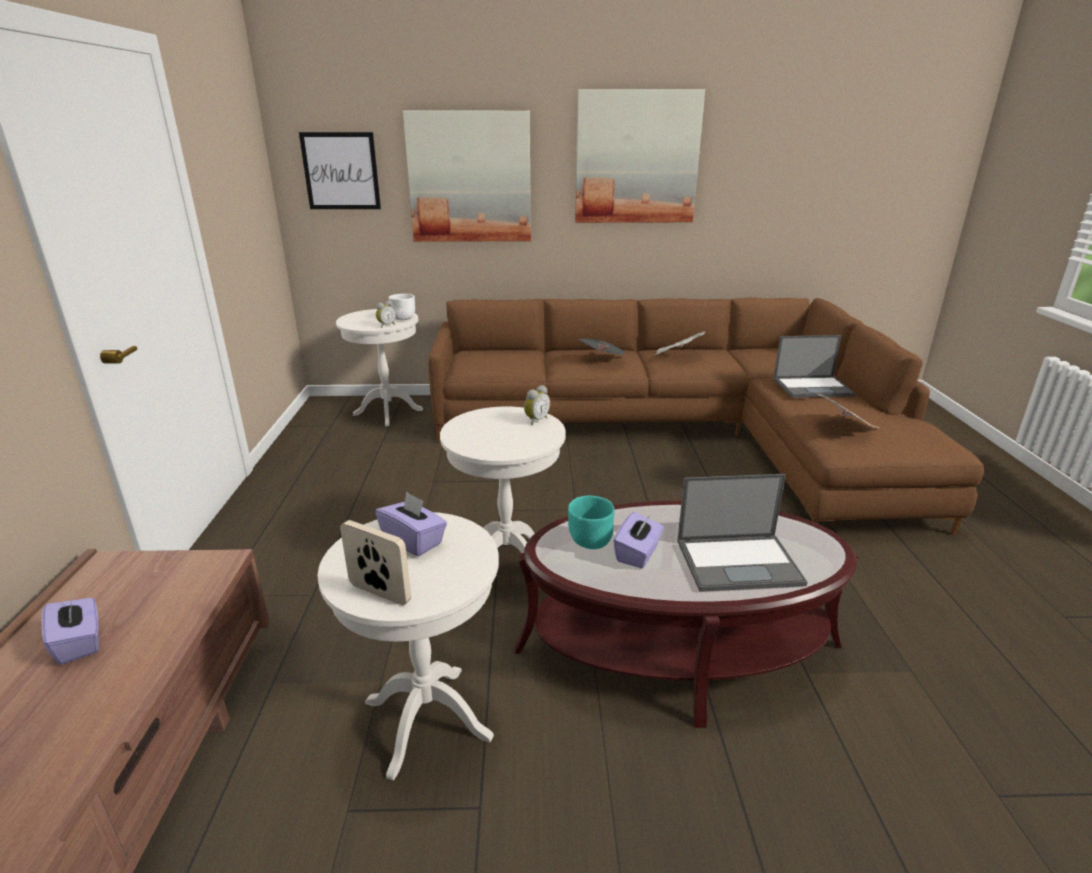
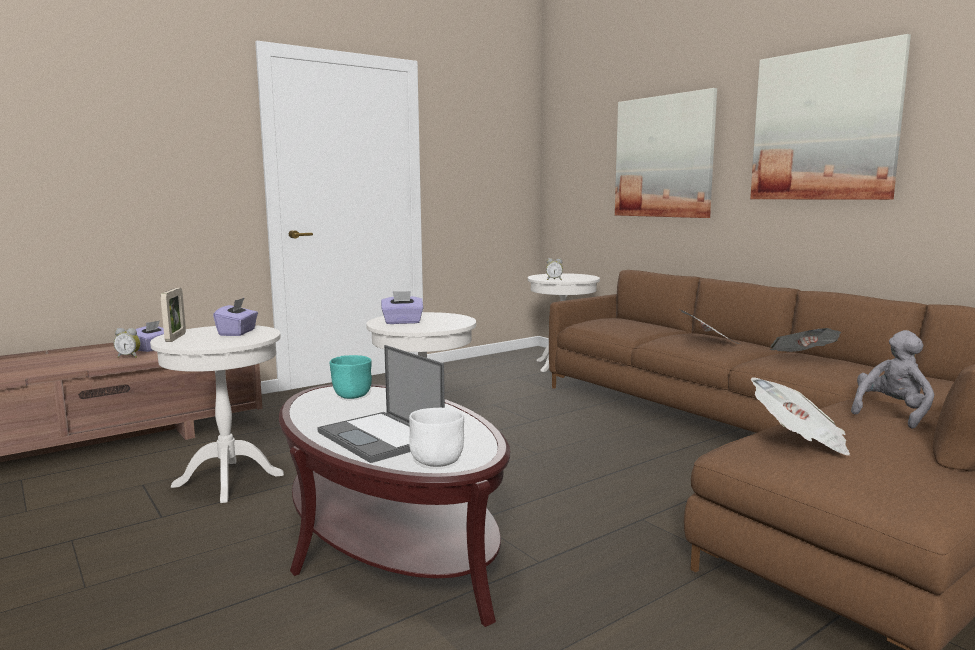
camera: 55 degrees right, 15 degrees down
(341, 171) = (578, 156): picture -> none
(404, 319) = (578, 279): white bowl -> white bowl (437, 463)
(536, 420) = (454, 322): alarm clock -> alarm clock (129, 356)
(638, 554) = (352, 409): purple tissue box -> purple tissue box (402, 322)
(813, 387) = (891, 413): laptop -> grey plush toy

